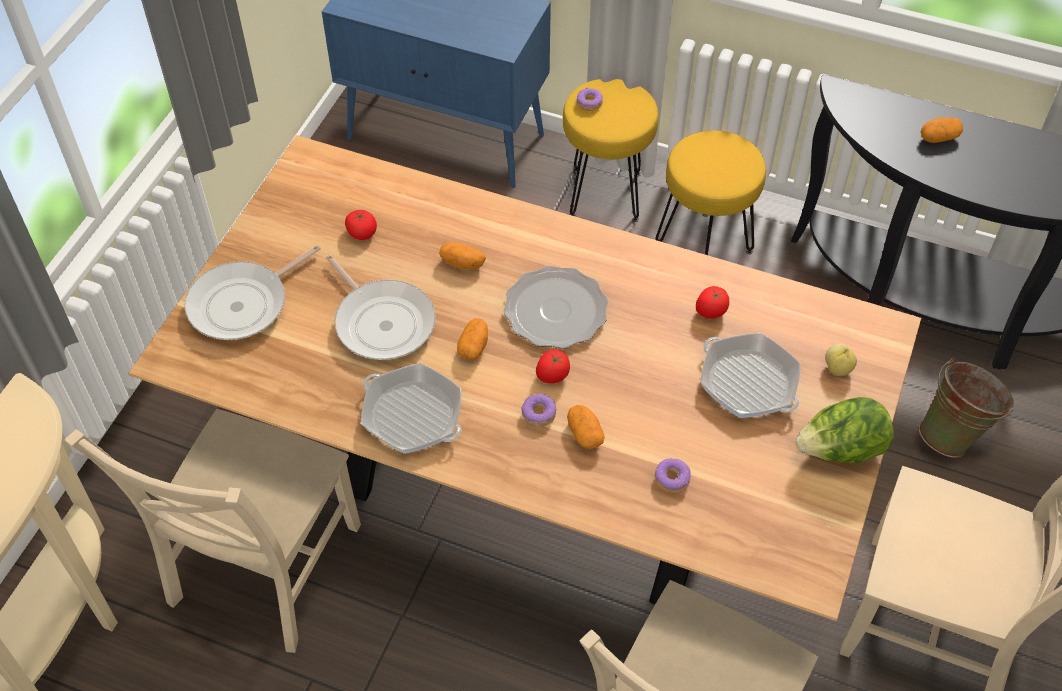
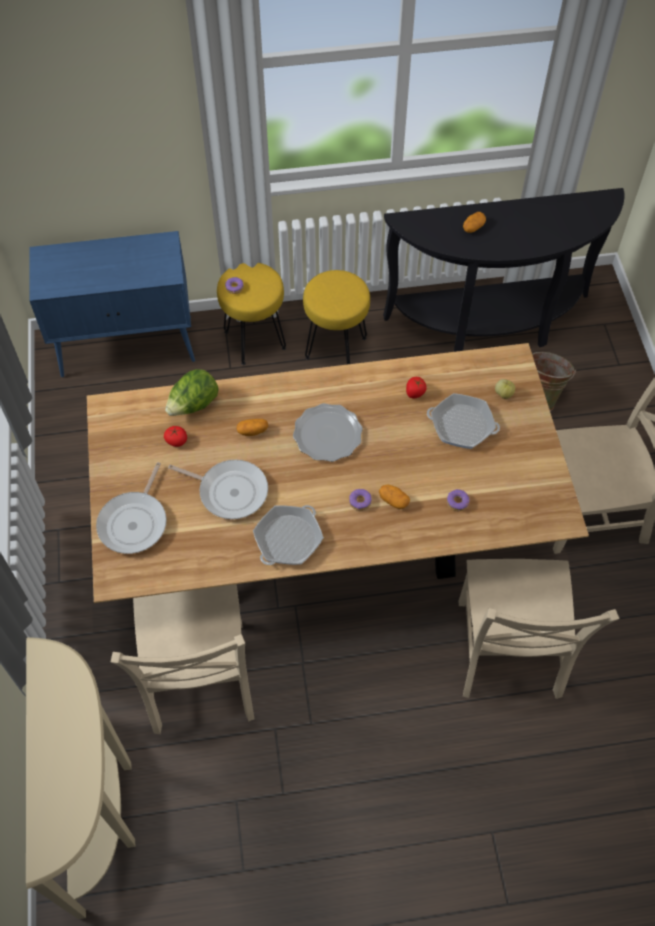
camera: 30 degrees left, 5 degrees up
(412, 415) = (288, 539): frying pan -> frying pan turned 120 degrees clockwise
(473, 346) = (295, 480): potato -> none
(552, 375) = (352, 475): tomato -> none
(840, 450) = (534, 441): lettuce -> lettuce (194, 405)

